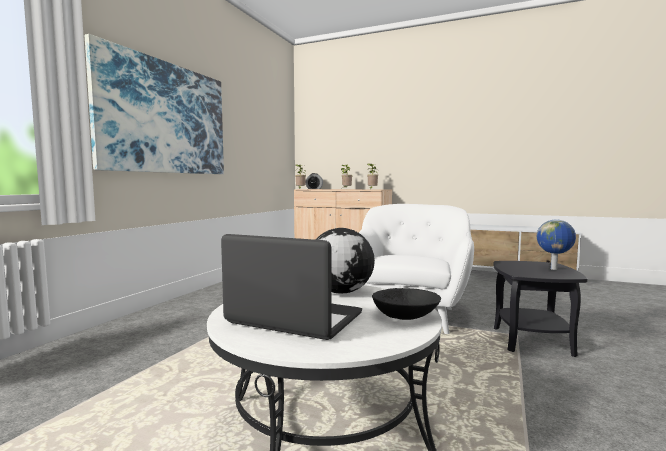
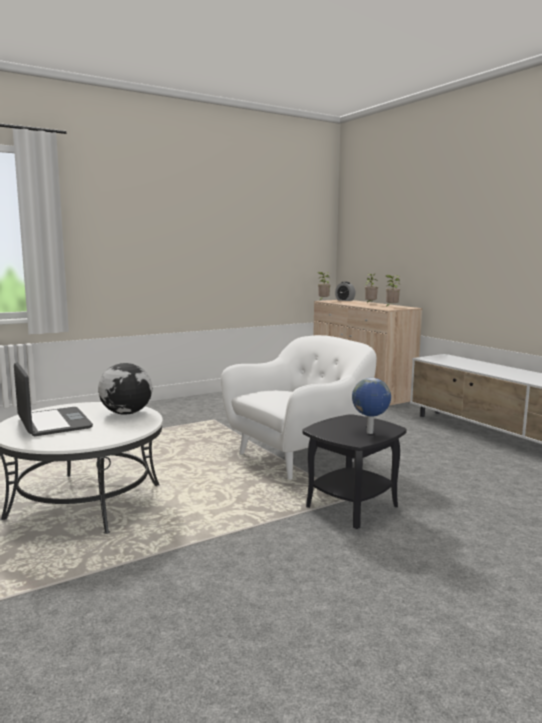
camera: 35 degrees right, 5 degrees up
(165, 118) = (145, 240): picture -> none
(405, 315) = (110, 435): black bowl -> none

